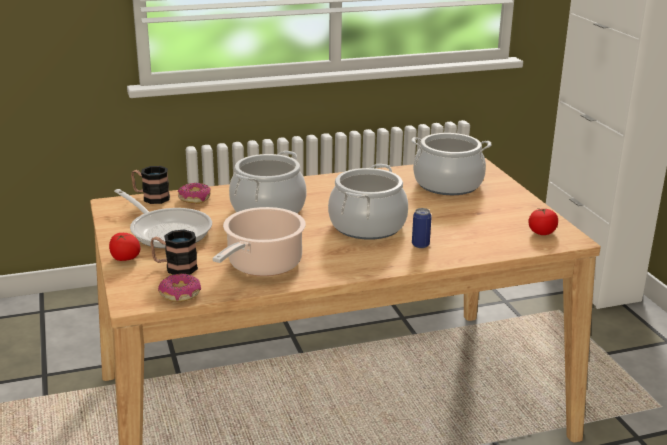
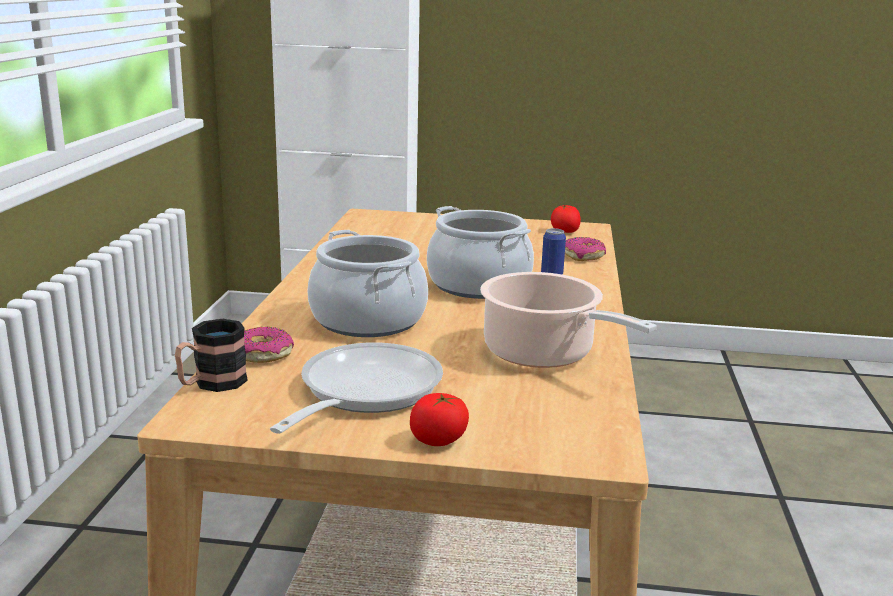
camera: 65 degrees left, 5 degrees down
(167, 230) = (363, 392): frying pan -> frying pan turned 45 degrees counterclockwise
(175, 267) = (505, 408): mug -> none
(180, 294) = (599, 418): donut -> donut (583, 256)
(448, 184) = (407, 234): cooking pot -> none

